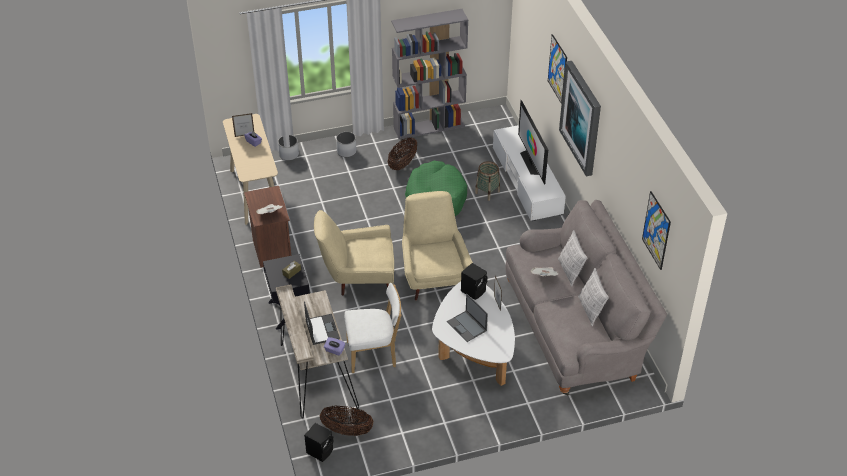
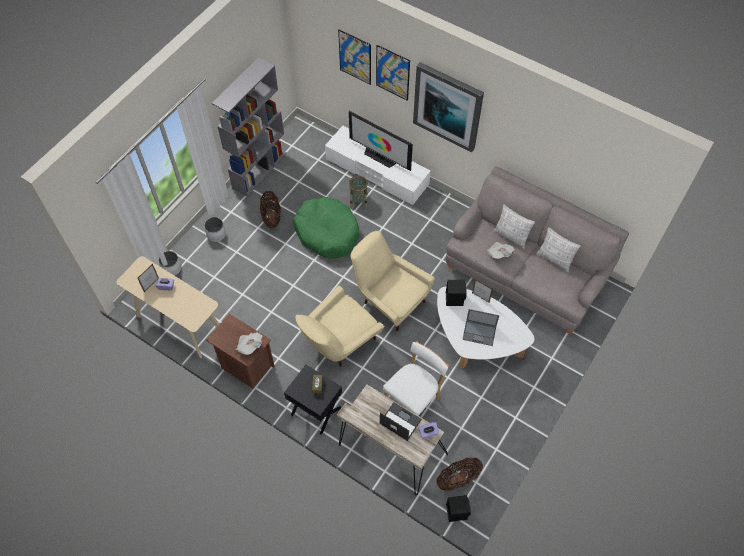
camera: 40 degrees left, 15 degrees up
(656, 230) = (602, 175): picture -> picture (355, 57)

